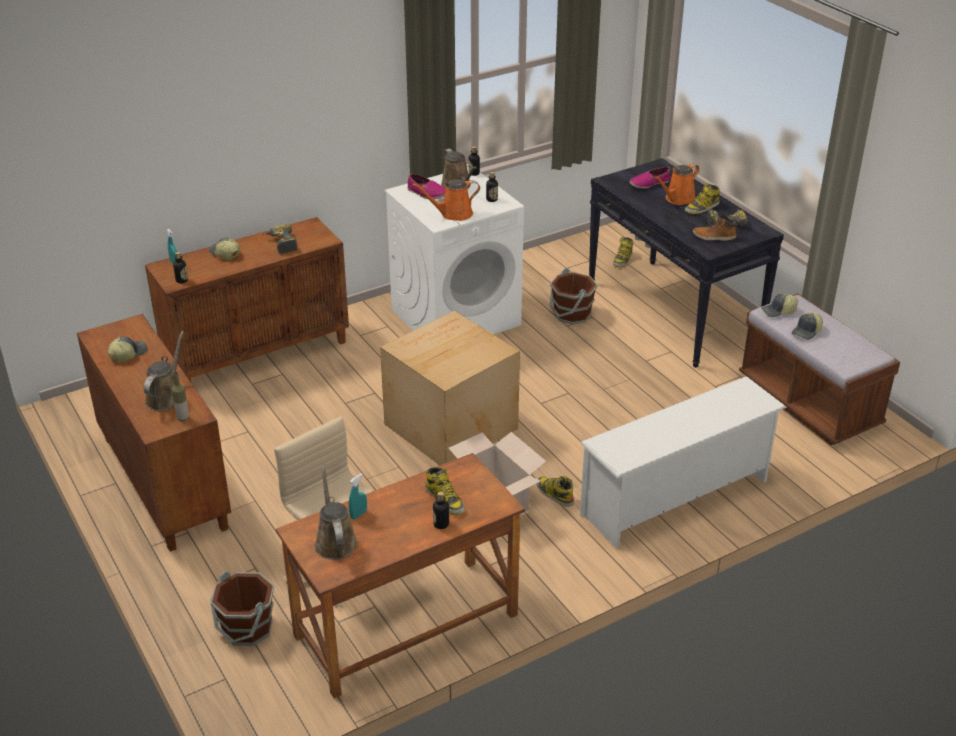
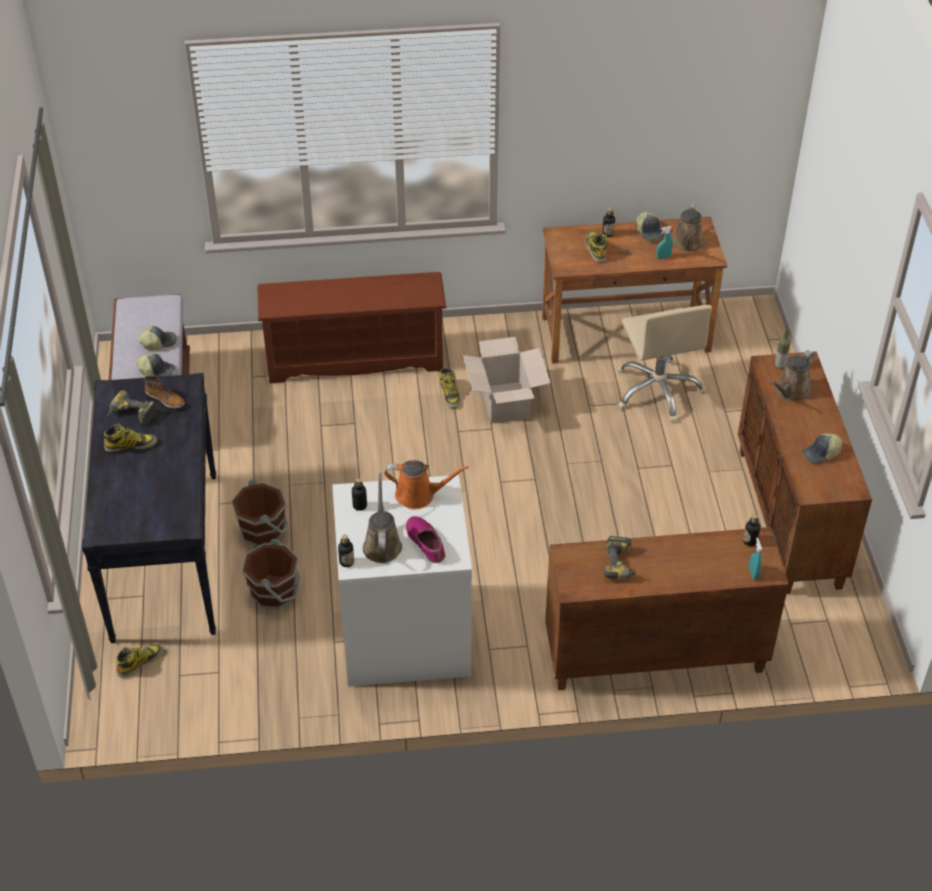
camera: 155 degrees left, 10 degrees up
(224, 254) = (692, 570): cap -> cap (650, 232)
(246, 628) = (744, 368): brown bucket -> brown bucket (263, 530)
(448, 426) = (498, 490): cardboard box -> none
(649, 183) = (145, 504): shoe -> none
(676, 498) = (355, 359): white shoe rack -> brown shoe rack
(678, 199) = (141, 467): orange watering can -> none

